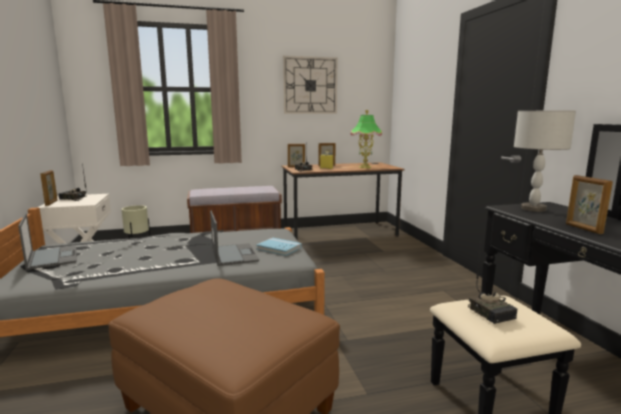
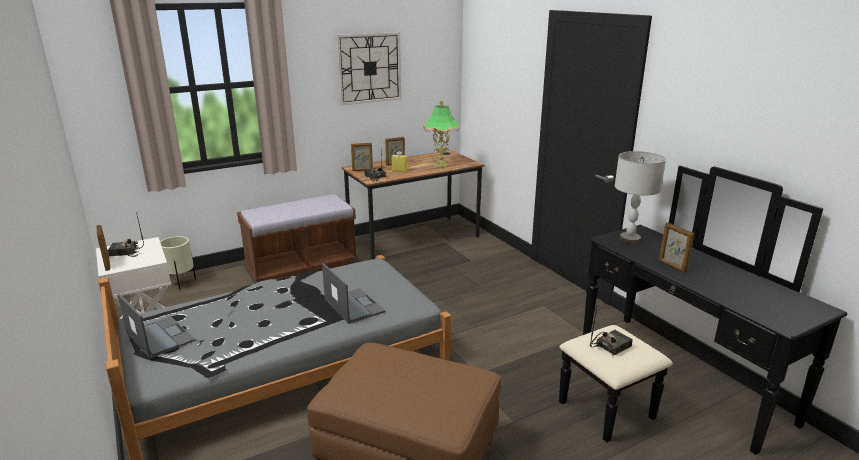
camera: 15 degrees left, 10 degrees up
(279, 248) = (393, 291): blue book -> none
(492, 312) = (610, 346): radio -> radio turned 90 degrees counterclockwise

